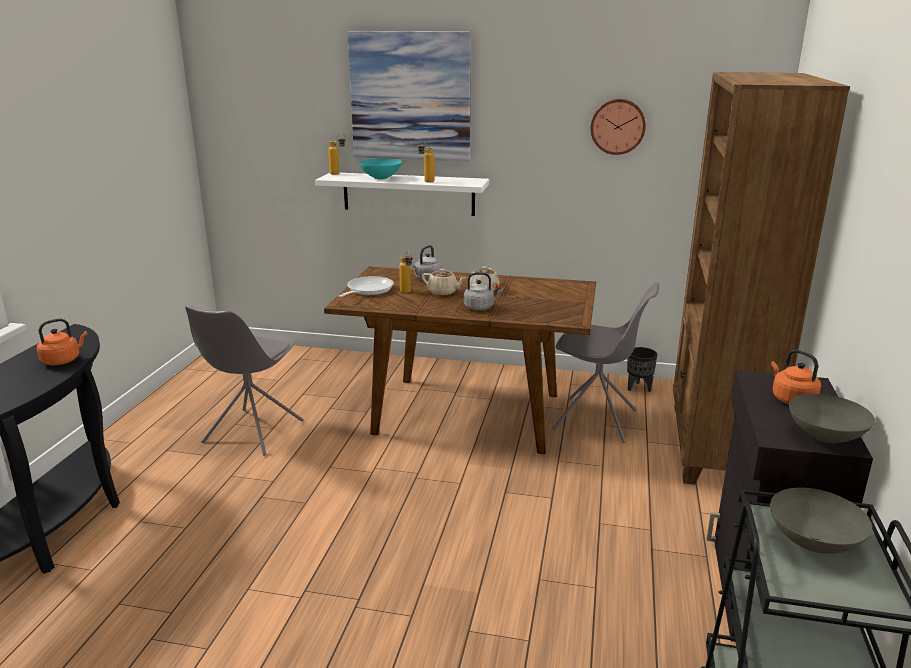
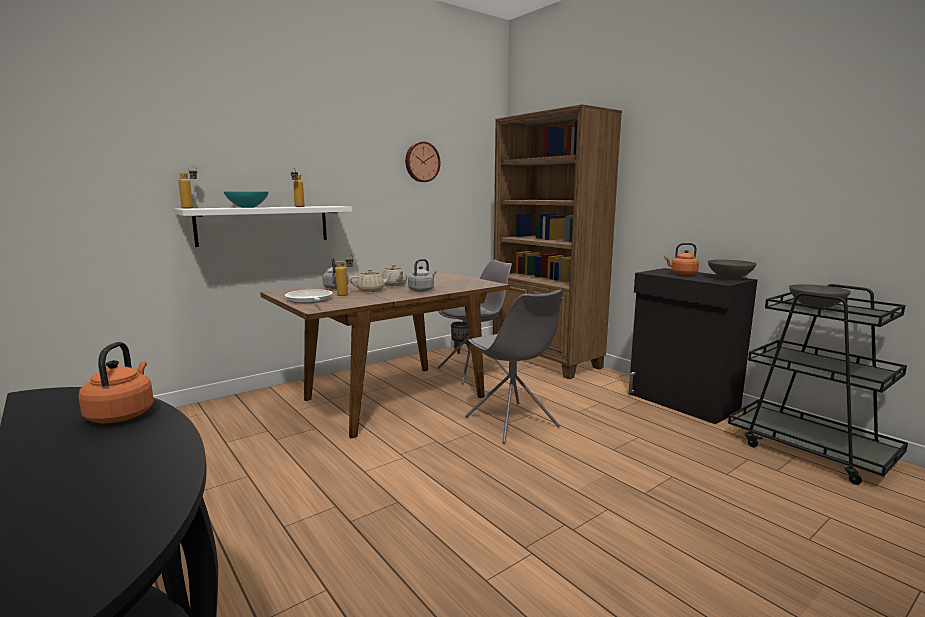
camera: 50 degrees left, 10 degrees down
(252, 432) = (232, 488): grey chair -> grey chair (512, 422)
(410, 96) = (260, 132): picture -> none

